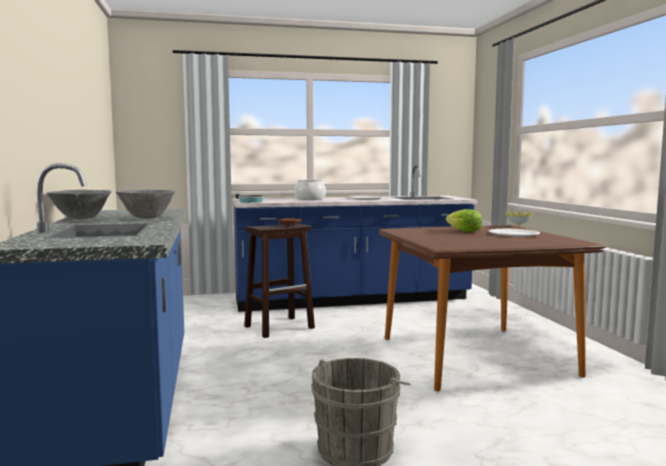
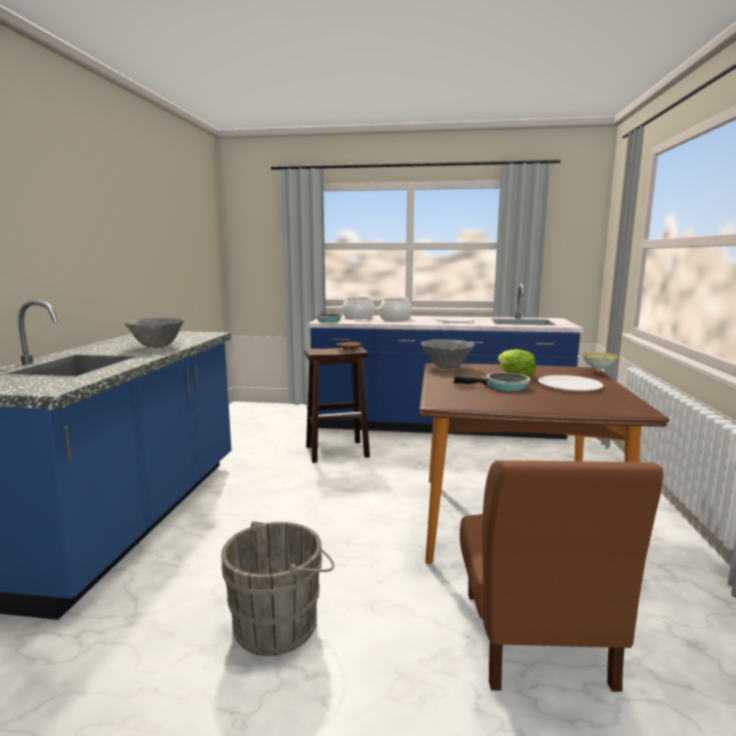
camera: 20 degrees right, 5 degrees up
(81, 219) = (105, 344): grey bowl -> grey bowl (447, 367)
(273, 199) = (358, 317): none -> cooking pot
(469, 237) = (503, 386): none -> frying pan
(552, 420) = (534, 638): none -> brown chair

